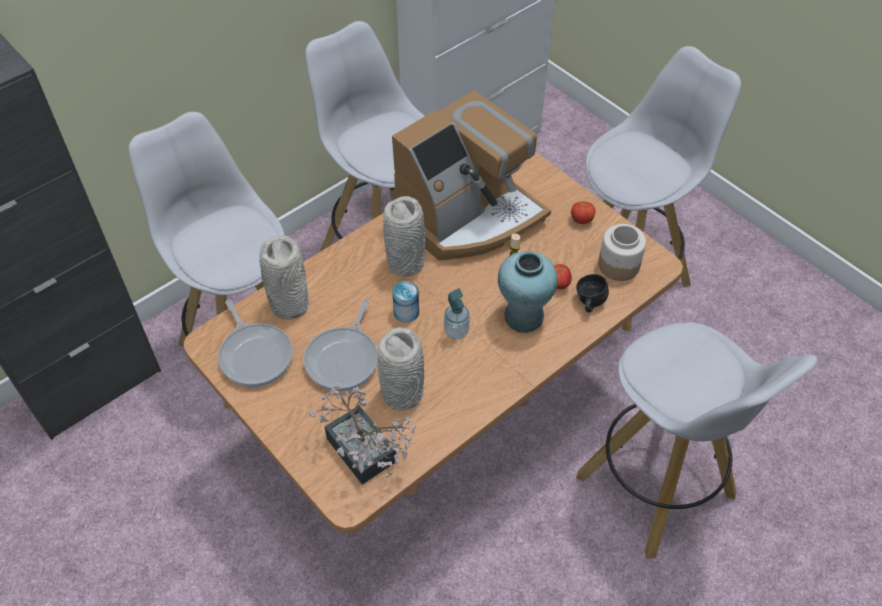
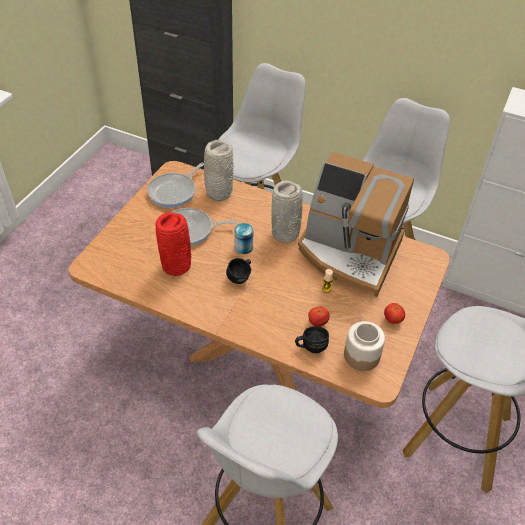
camera: 65 degrees right, 5 degrees down
(365, 457) = (121, 264): potted plant -> none
(402, 393) = (177, 265): grey vase -> red vase
(456, 332) = (241, 277): soap dispenser -> black mug
(523, 316) = (275, 310): turquoise vase -> none

